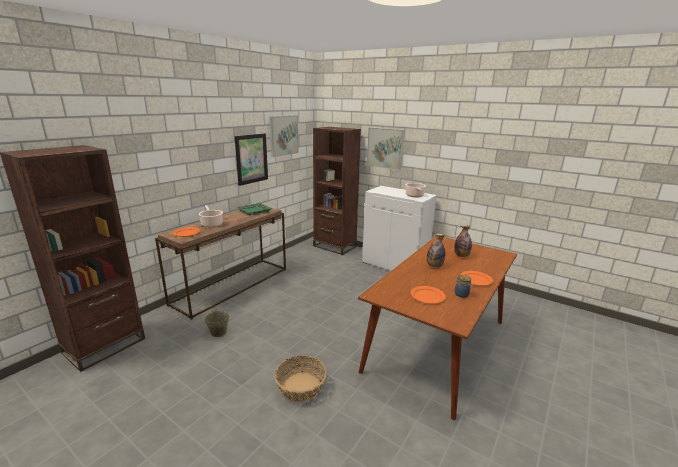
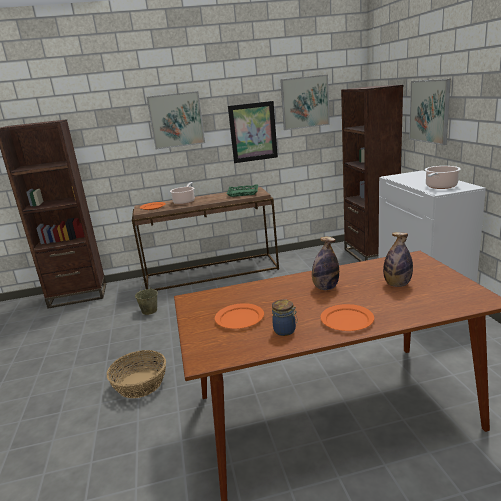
camera: 45 degrees right, 0 degrees up
(194, 148) = (176, 120): none -> picture

